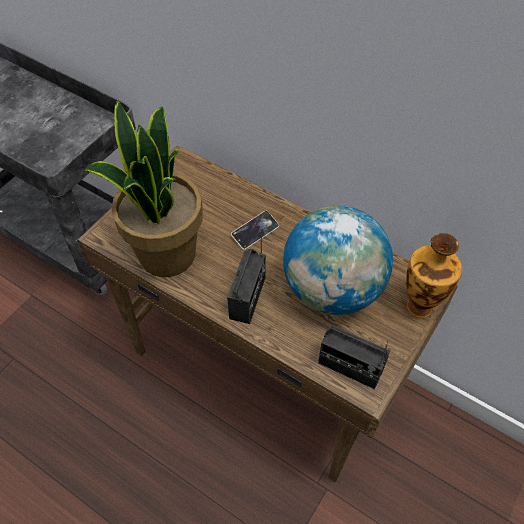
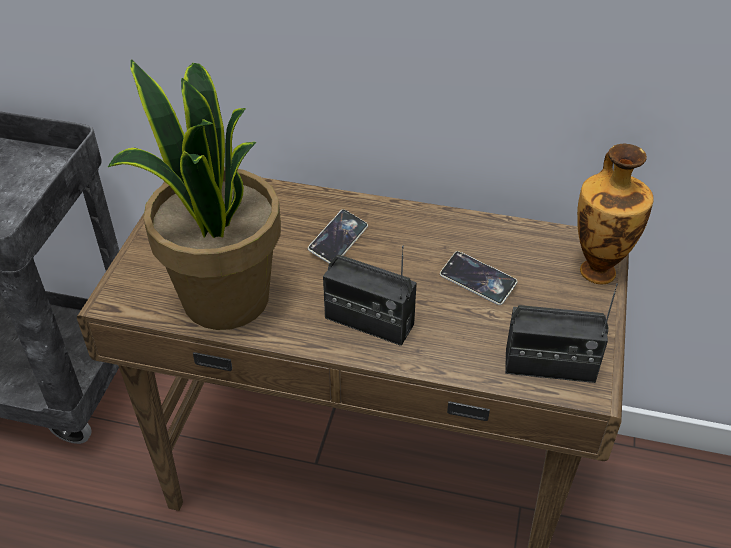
camera: 20 degrees left, 10 degrees down
(248, 298) = (369, 321): radio -> radio turned 120 degrees clockwise
(332, 289) = (477, 281): globe -> phone

